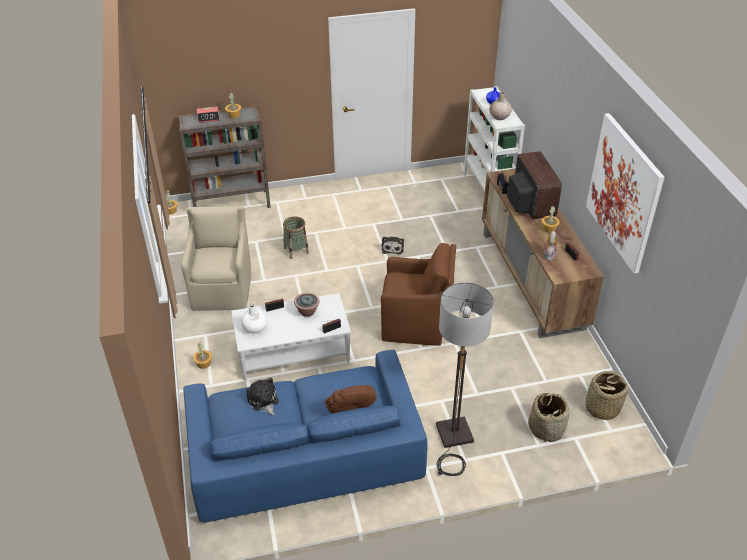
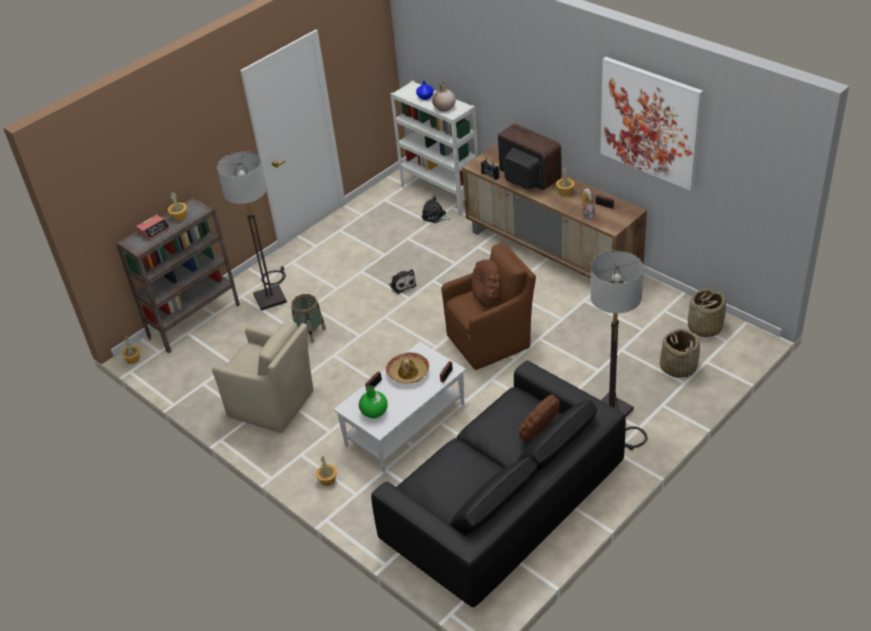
camera: 30 degrees left, 0 degrees up
(222, 289) = (273, 405): beige armchair -> beige armchair turned 150 degrees clockwise
(255, 328) = (374, 412): white vase -> green vase
(263, 401) = (453, 466): plush toy -> plush toy (435, 216)
(298, 209) = (271, 293): none -> floor lamp
(305, 454) = (504, 500): blue sofa -> black sofa
(307, 312) = (408, 372): potted plant -> hat
(416, 285) = (487, 298): none -> brown pillow

